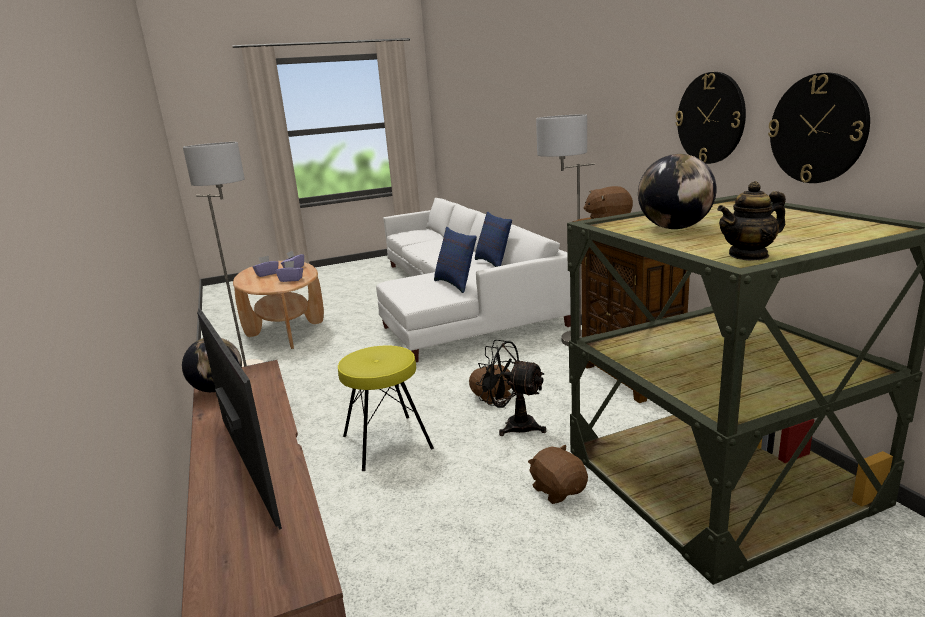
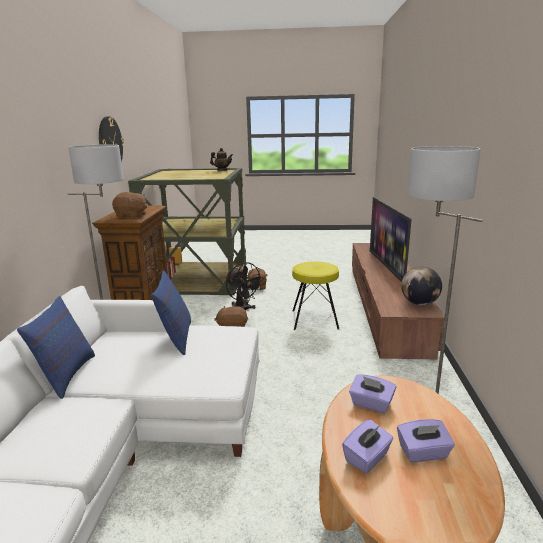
camera: 155 degrees left, 0 degrees up
(674, 228) = (205, 176): globe -> none
(817, 129) = (135, 143): wall clock -> none

